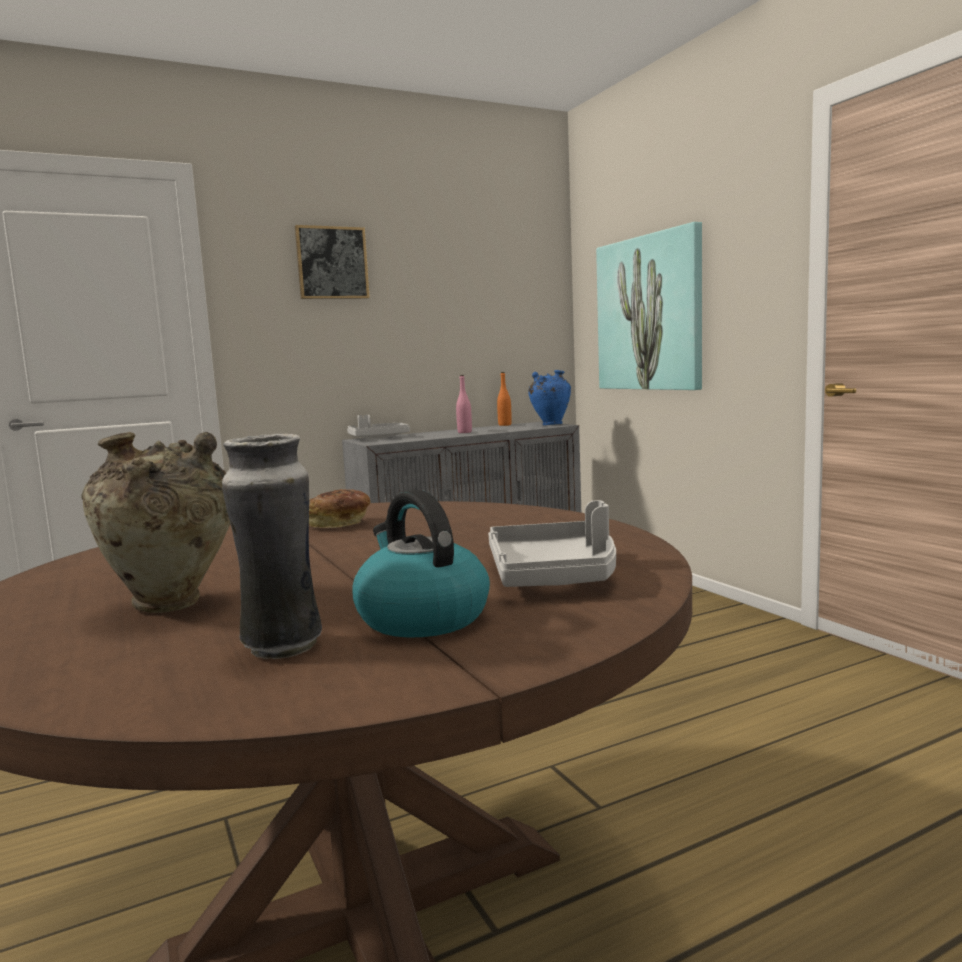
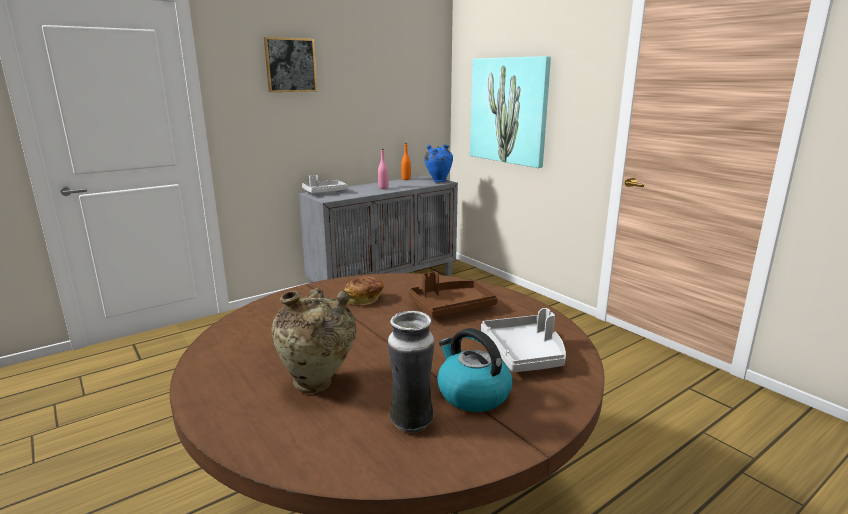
camera: 10 degrees left, 10 degrees up
(469, 530) = (451, 307): none -> brown tray

